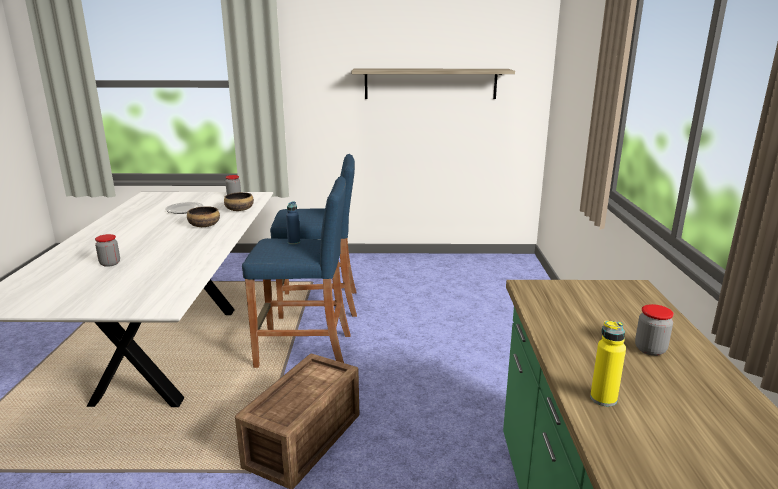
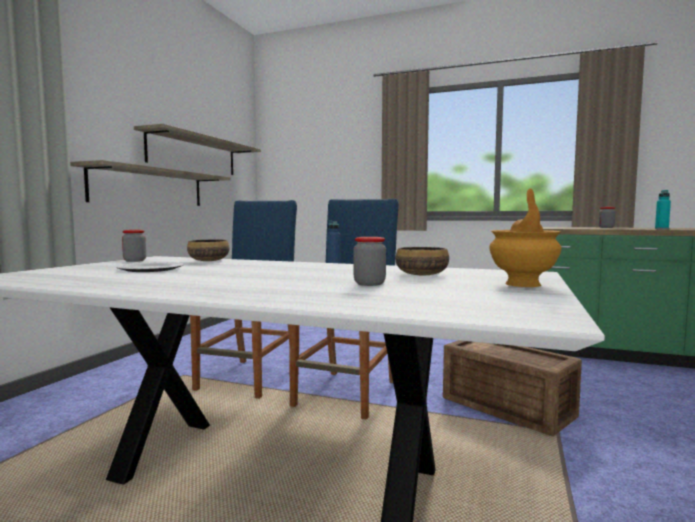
camera: 70 degrees left, 15 degrees down
(97, 303) = (523, 284): none -> brown vase
(204, 225) = (253, 266): bowl -> bowl (421, 275)
(370, 121) = (150, 187): none -> shelf
(603, 398) = (661, 229): yellow bottle -> turquoise bottle

